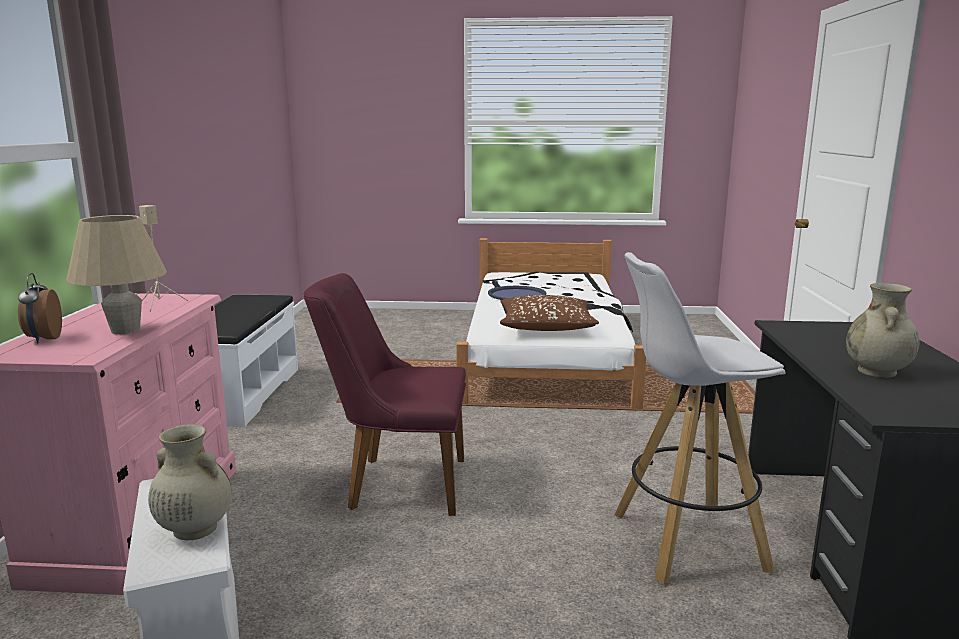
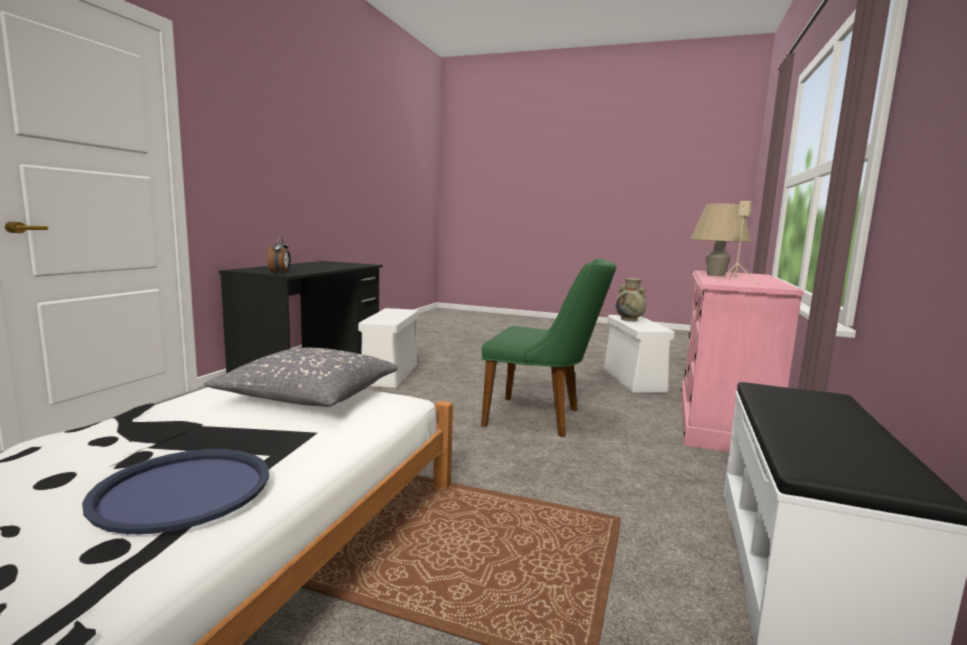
camera: 165 degrees left, 5 degrees down
(43, 339) = (755, 276): alarm clock -> alarm clock (280, 273)
(396, 483) = (542, 418): purple chair -> green chair
(546, 326) = (307, 397): brown pillow -> grey pillow
(685, 541) = (390, 375): white stool -> white storage box
(877, 372) = (325, 266): beige vase -> none

